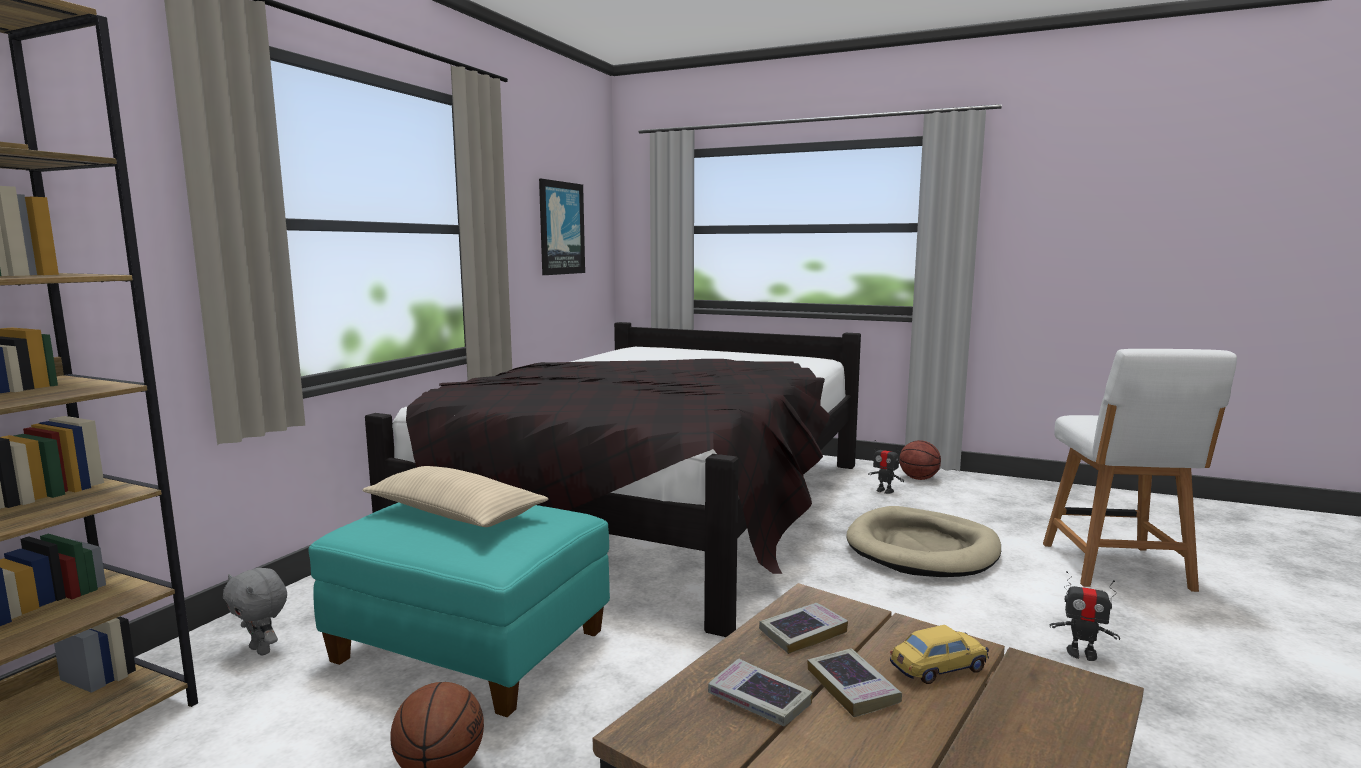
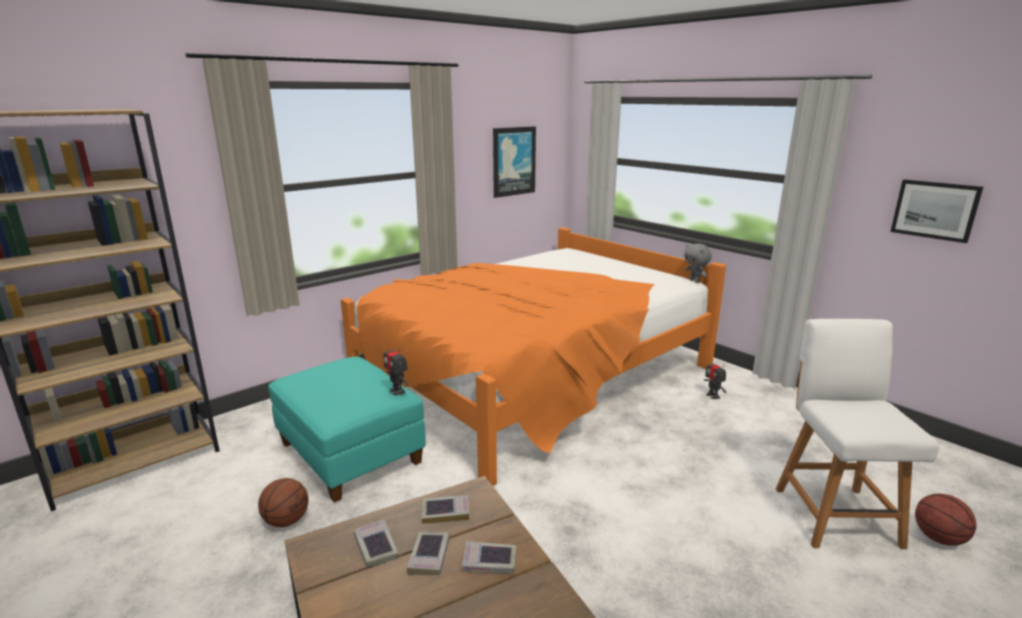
camera: 25 degrees right, 10 degrees up
(262, 650) = (261, 427): grey plush toy -> grey plush toy (695, 281)
(455, 514) = (340, 380): beige pillow -> none
(657, 506) = (534, 375): black bed -> orange bed
(918, 478) = (754, 389): basketball -> basketball (938, 538)
(922, 549) = (687, 455): beige dog bed -> none
(938, 669) = (489, 561): toy car -> book
(1079, 241) = (935, 210): none -> picture
(1082, 653) = (713, 573): toy robot -> toy robot (397, 391)
(1117, 568) = (834, 513): white chair -> white chair turned 150 degrees clockwise

